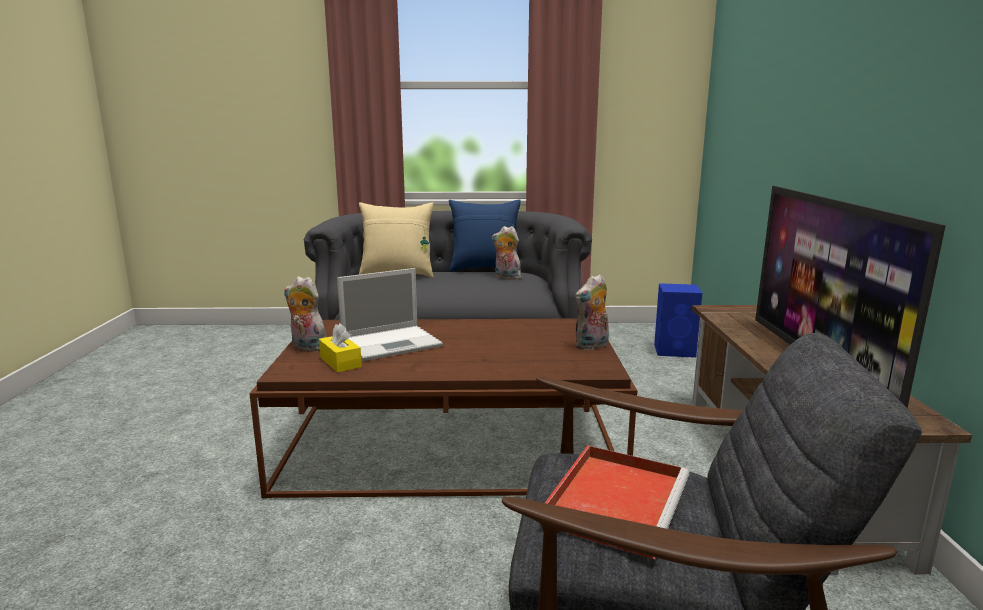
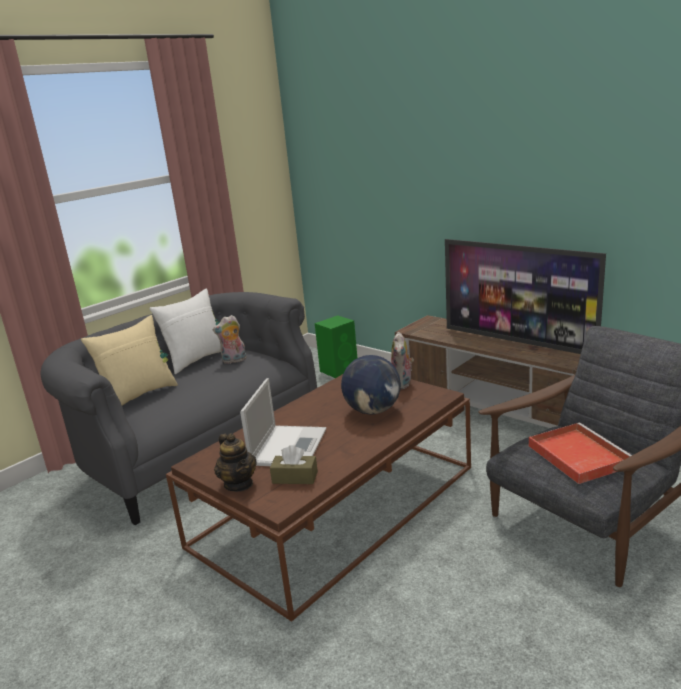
camera: 45 degrees left, 5 degrees up
(306, 347) = (239, 484): plush toy -> teapot
(340, 362) = (295, 477): yellow tissue box -> brown tissue box
(485, 269) = (197, 361): blue pillow -> white pillow
(511, 352) = (373, 411): none -> globe
(675, 350) = (339, 370): blue speaker -> green speaker

